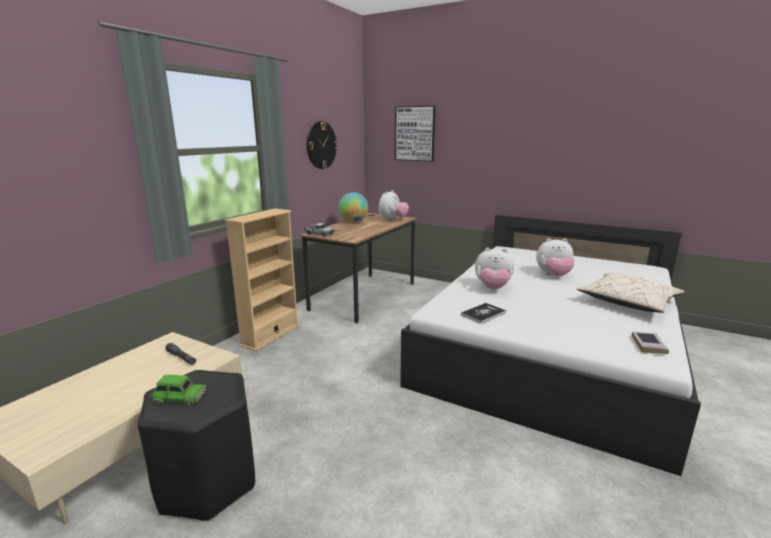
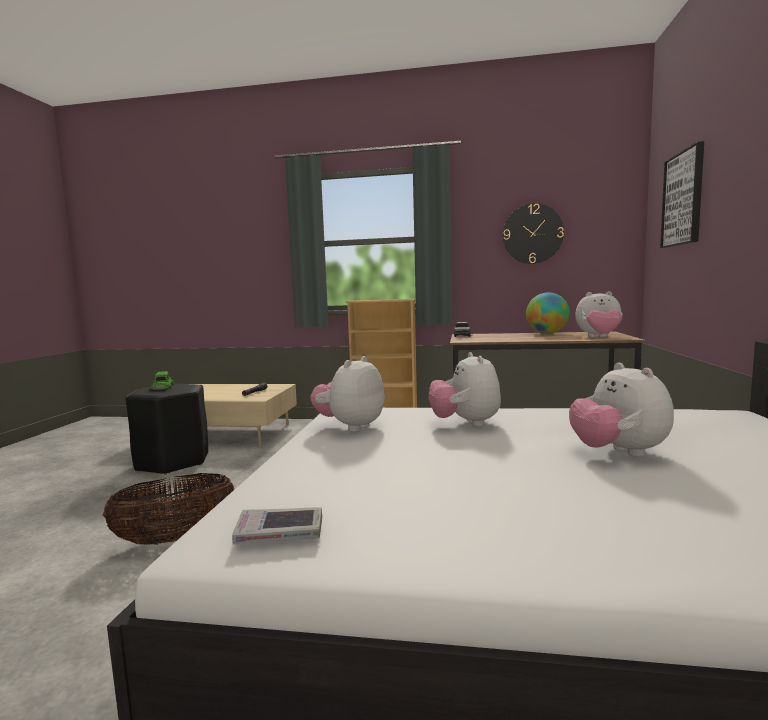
camera: 70 degrees right, 10 degrees down
(437, 471) = (175, 539): none -> basket
(483, 314) = (350, 426): book -> plush toy
(628, 303) = (546, 525): beige pillow -> none

